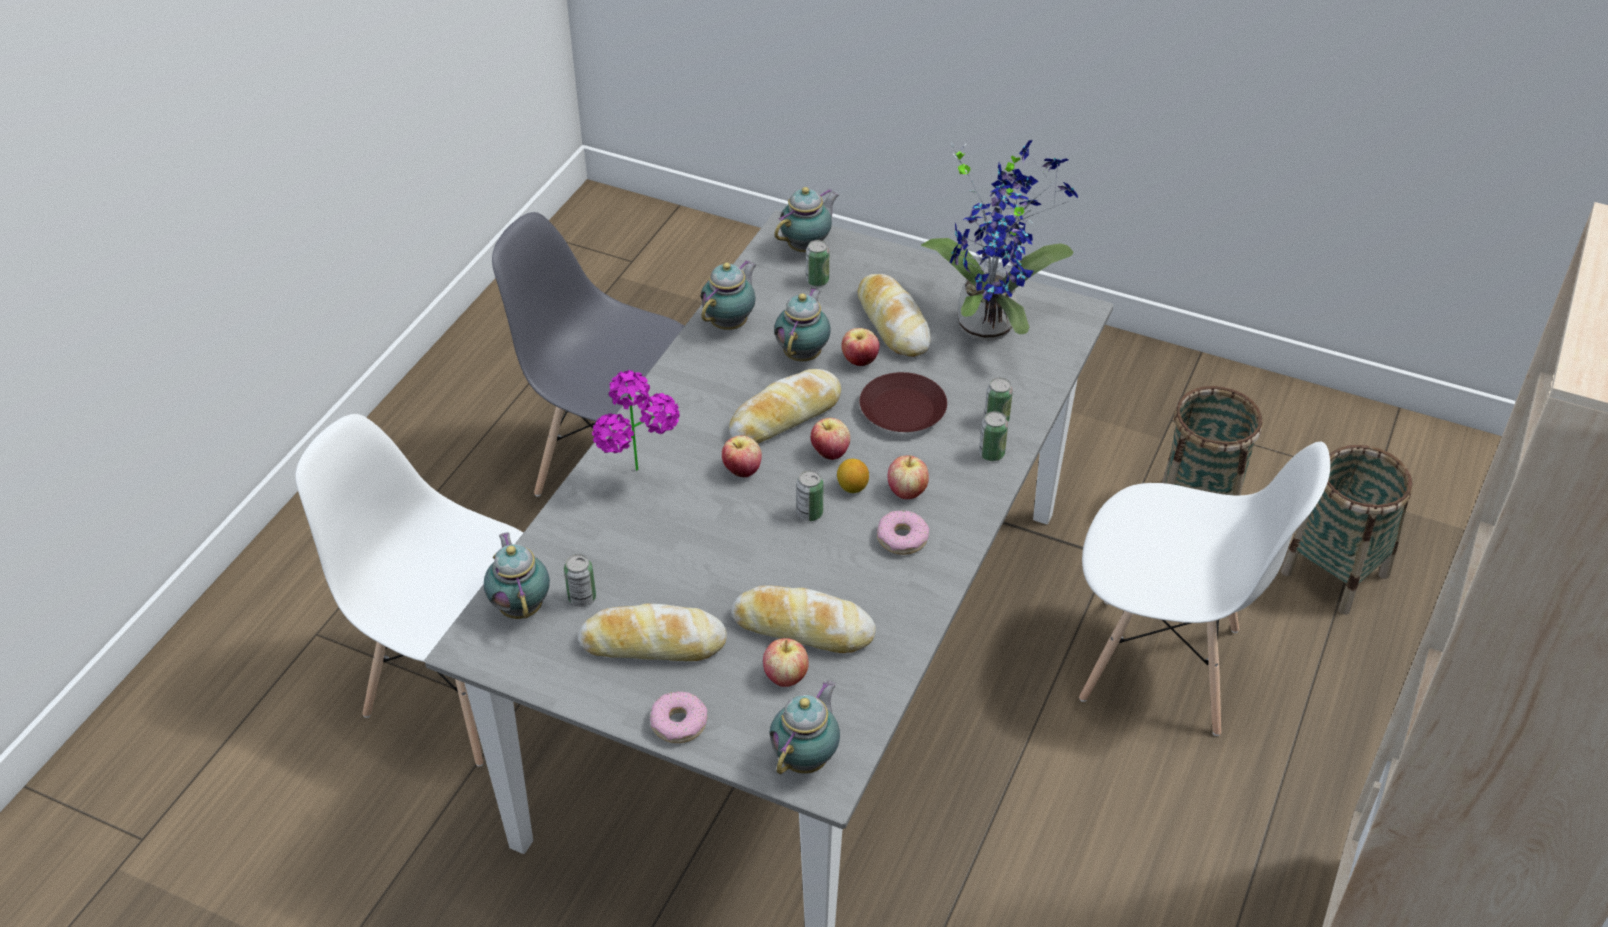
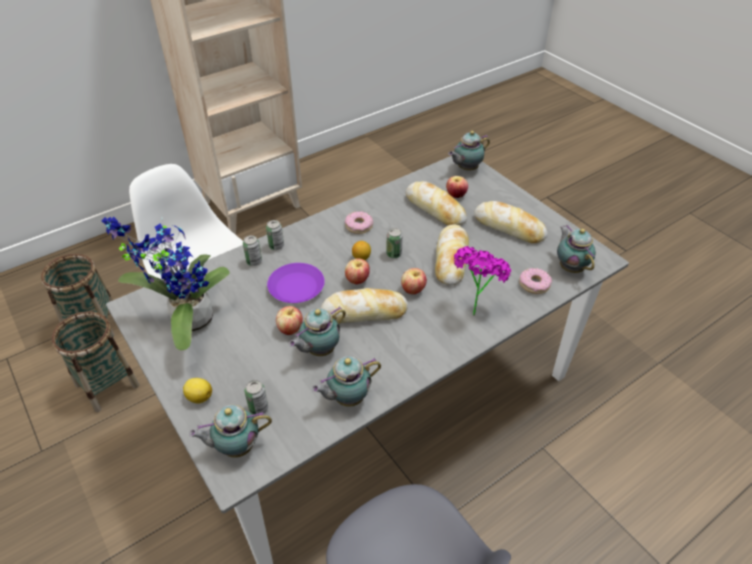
camera: 150 degrees left, 0 degrees up
(460, 688) = (571, 477): white chair -> none
(521, 606) = (570, 267): teapot -> teapot turned 150 degrees clockwise
(582, 598) = (536, 259): can -> none
(679, 723) = (512, 196): donut -> donut (534, 284)
(889, 266) = (199, 397): none -> lemon
(892, 323) = (244, 348): bread -> bread (451, 259)
(902, 411) = (297, 287): brown plate -> purple plate
(907, 491) = (336, 245): apple -> none

